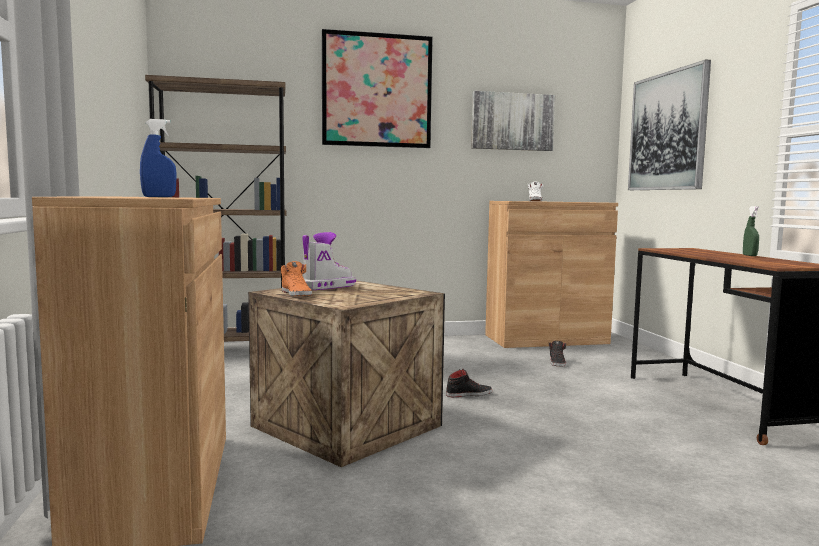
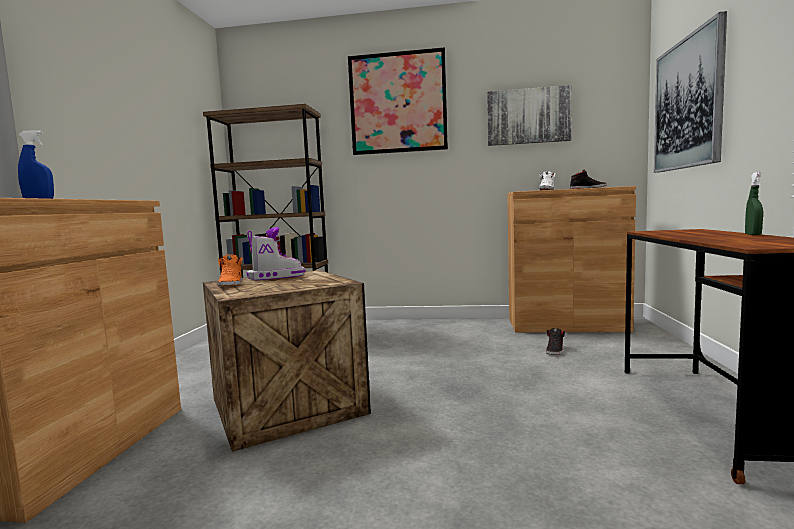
camera: 20 degrees right, 0 degrees up
(468, 394) = (431, 380): black shoe -> black shoe (587, 188)

